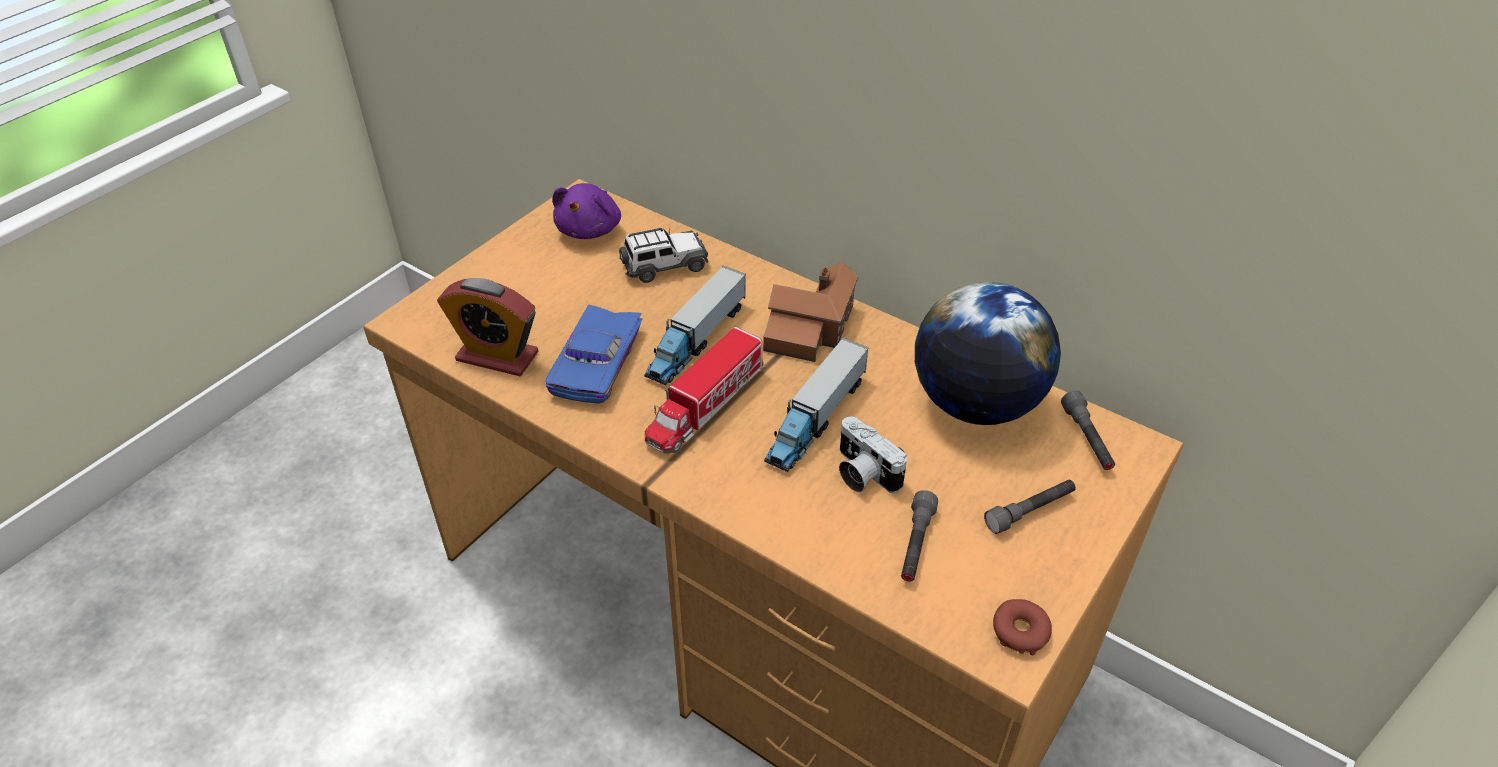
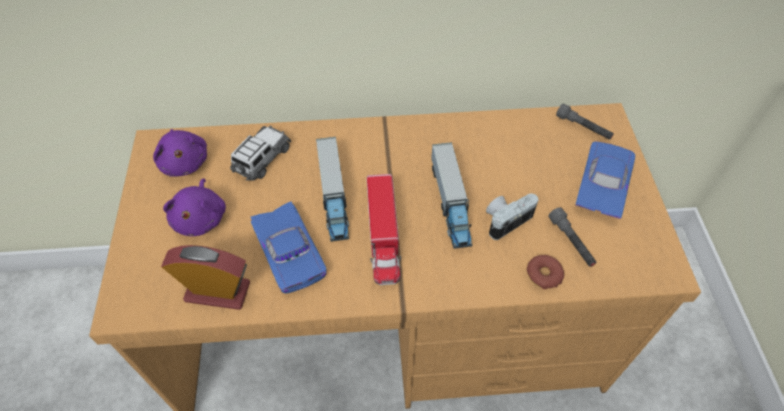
camera: 40 degrees left, 10 degrees up
(497, 356) = (217, 292): alarm clock -> alarm clock turned 150 degrees counterclockwise
(551, 286) = (201, 218): none -> purple plush toy
(810, 328) = (390, 148): toy house -> none
(862, 473) = (506, 219): camera -> camera turned 135 degrees clockwise
(975, 404) = (517, 141): globe -> none
(1020, 631) = (659, 254): donut -> donut (543, 275)
(1030, 511) = (599, 185): grey flashlight -> blue toy car

